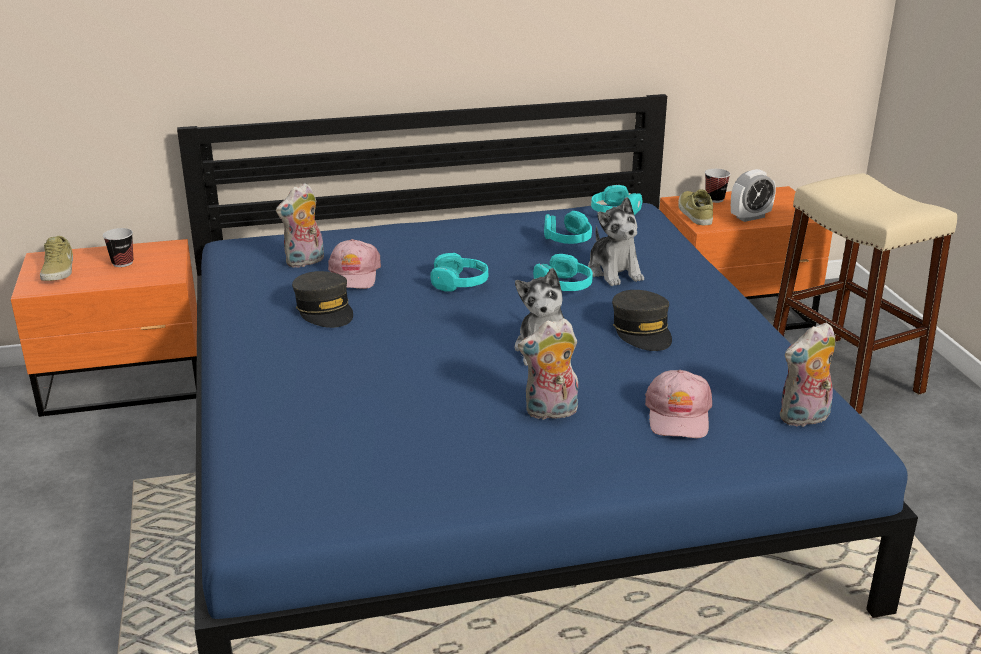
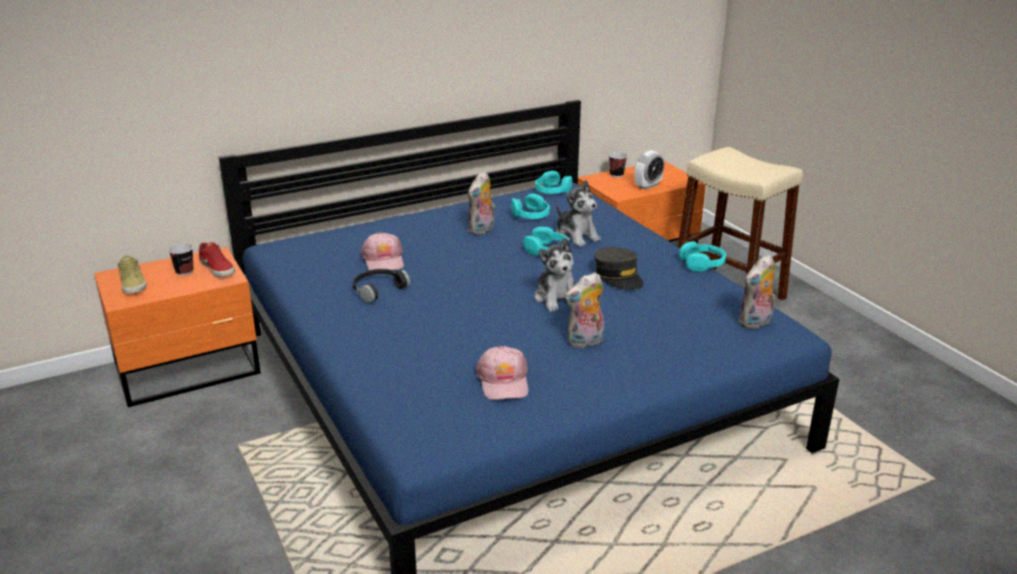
camera: 15 degrees left, 0 degrees up
(162, 263) = (218, 268): none -> red shoe
(305, 262) = (339, 254): plush toy -> plush toy (482, 230)
(325, 310) = (377, 289): grey cap -> black headphones
(460, 283) = (468, 257): turquoise headphones -> turquoise headphones (702, 264)
(678, 415) = (673, 332): pink cap -> pink cap (503, 381)
(694, 213) = (607, 186): beige shoe -> none

